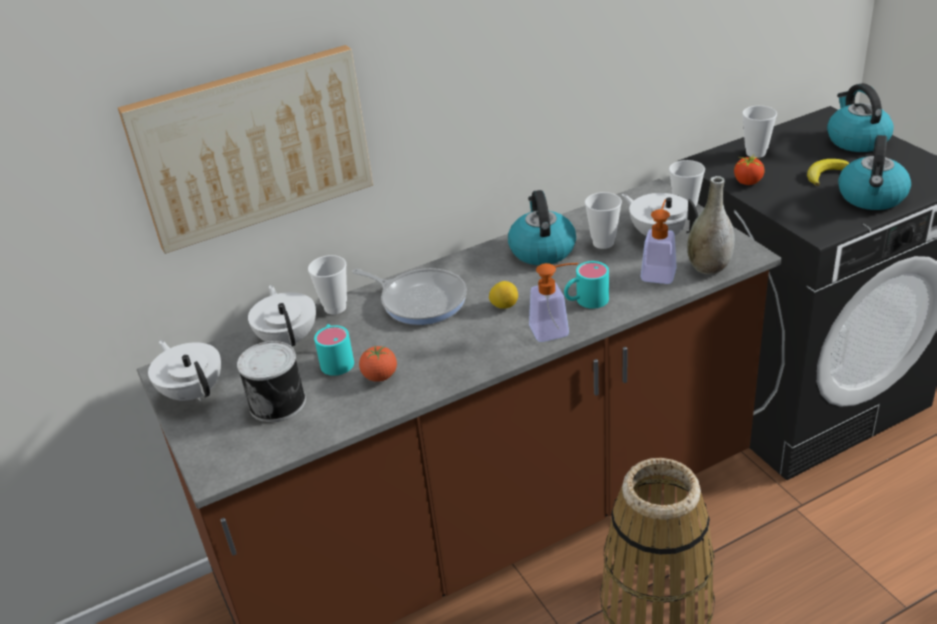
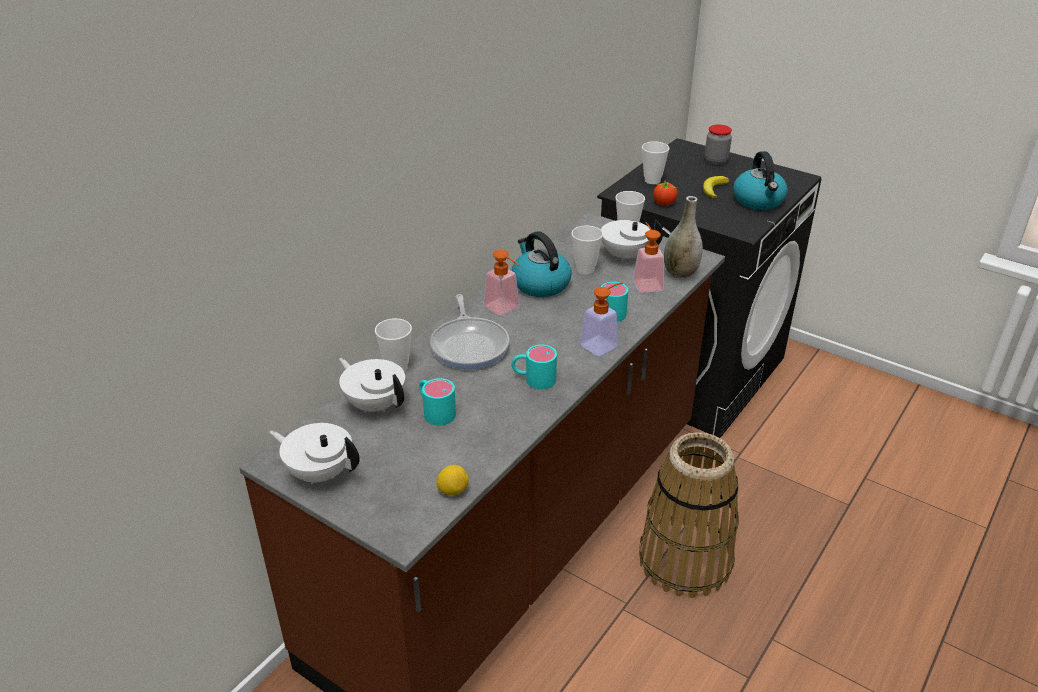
camera: 30 degrees left, 0 degrees up
(252, 146) = (330, 224): picture -> none
(279, 402) = (412, 459): can -> none
(380, 377) = (487, 415): tomato -> none
(420, 300) = (470, 345): frying pan -> frying pan turned 75 degrees clockwise
(454, 350) = (533, 379): none -> turquoise mug
(484, 270) = (505, 309): none -> soap dispenser
(504, 306) = (546, 334): lemon -> lemon (453, 491)
(856, 140) = (715, 161): kettle -> jar

